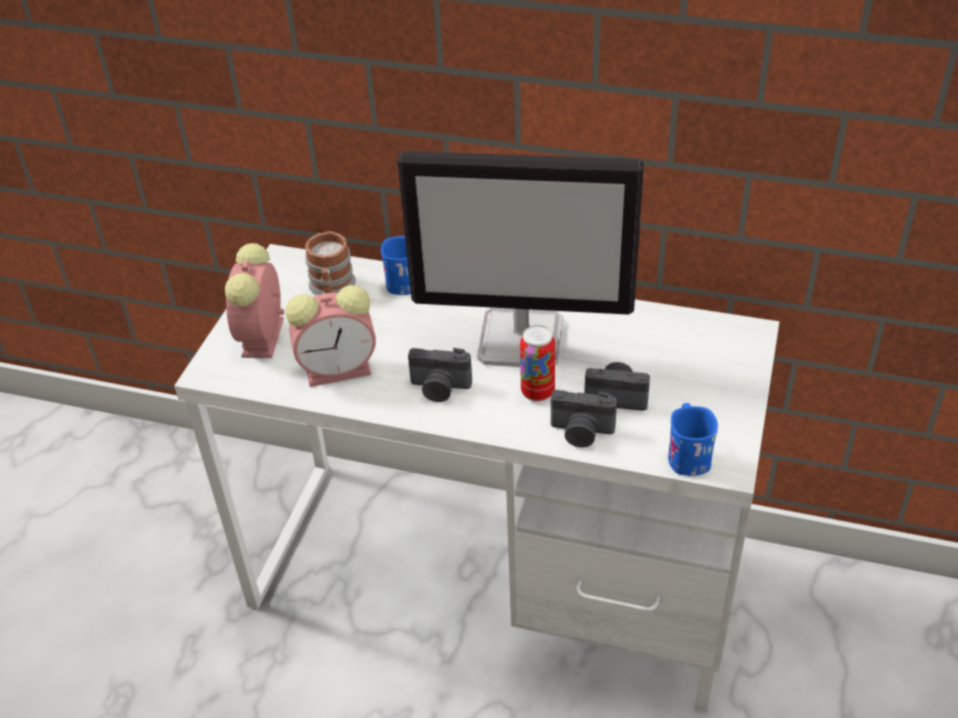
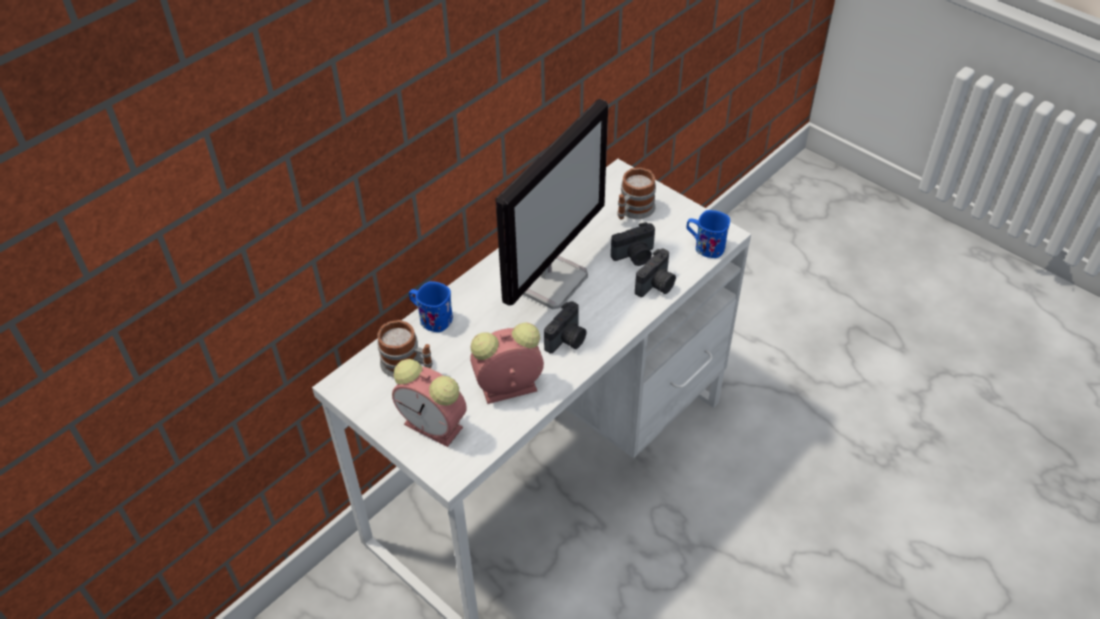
camera: 65 degrees left, 5 degrees up
(341, 369) = (506, 388): alarm clock -> alarm clock turned 120 degrees counterclockwise
(537, 392) = (605, 291): can -> none
(616, 396) = (635, 256): camera -> camera turned 150 degrees counterclockwise
(694, 367) = (633, 211): none -> mug

